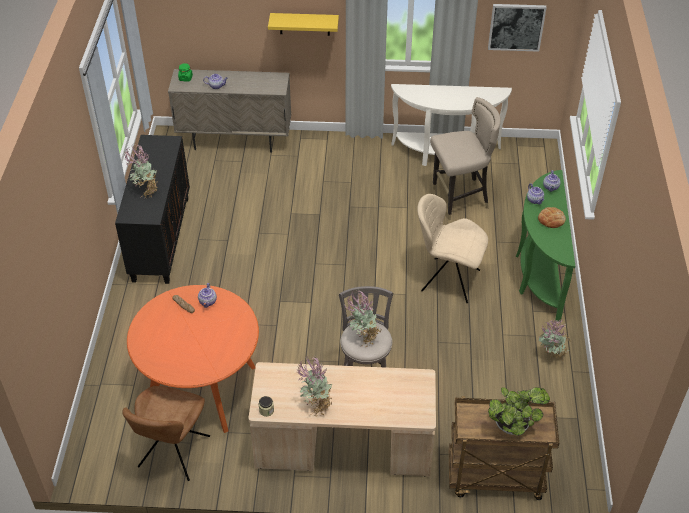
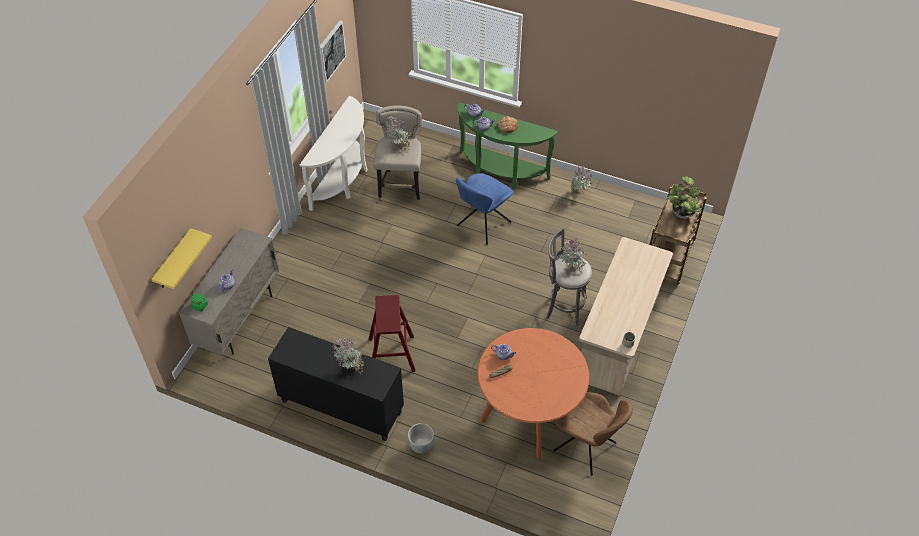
camera: 70 degrees left, 5 degrees up
(134, 310) = (421, 445): none -> grey planter
(237, 256) = (391, 354): none -> red stool
(304, 24) = (237, 178): yellow shelf -> yellow shelf (173, 260)
(316, 405) = (632, 312): potted plant -> potted plant (398, 149)
(448, 280) = (482, 225): beige chair -> blue chair

